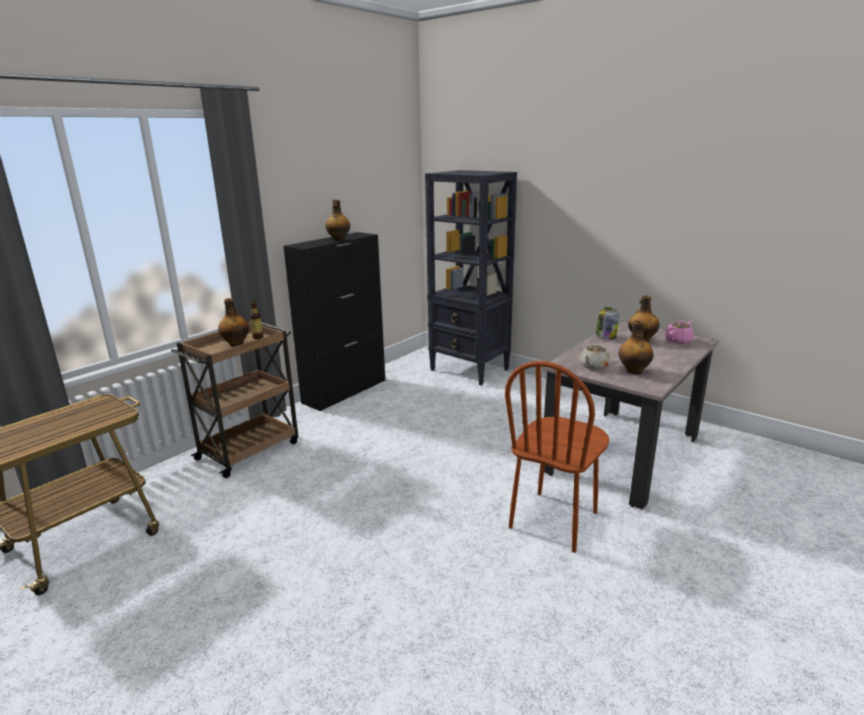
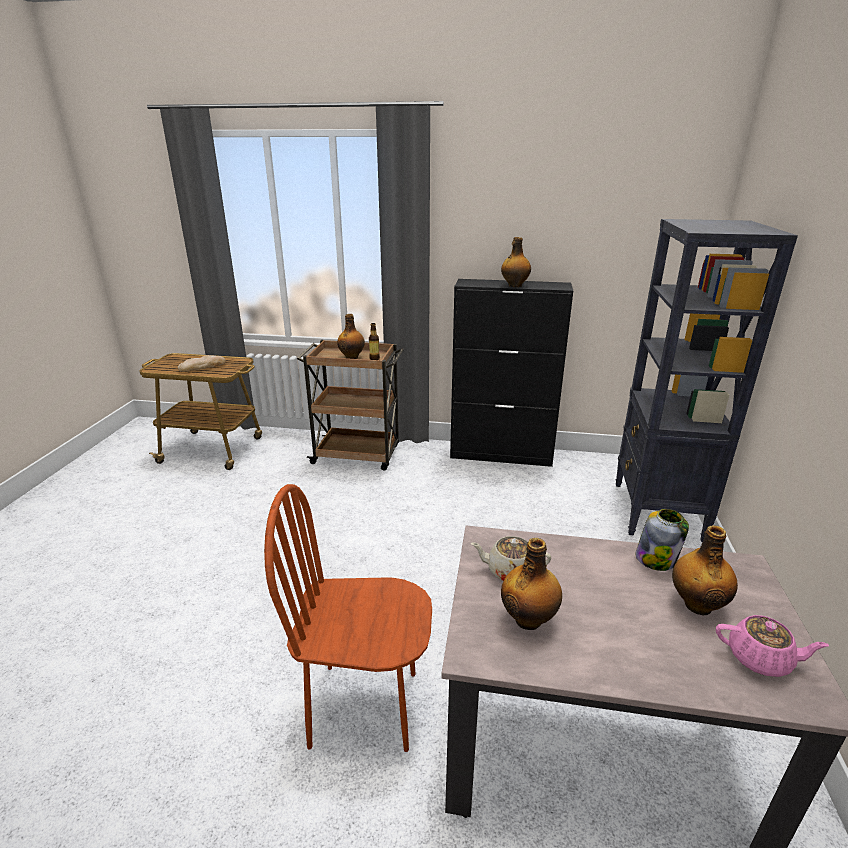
camera: 60 degrees right, 5 degrees up
(69, 423) = (202, 366): none -> bread

